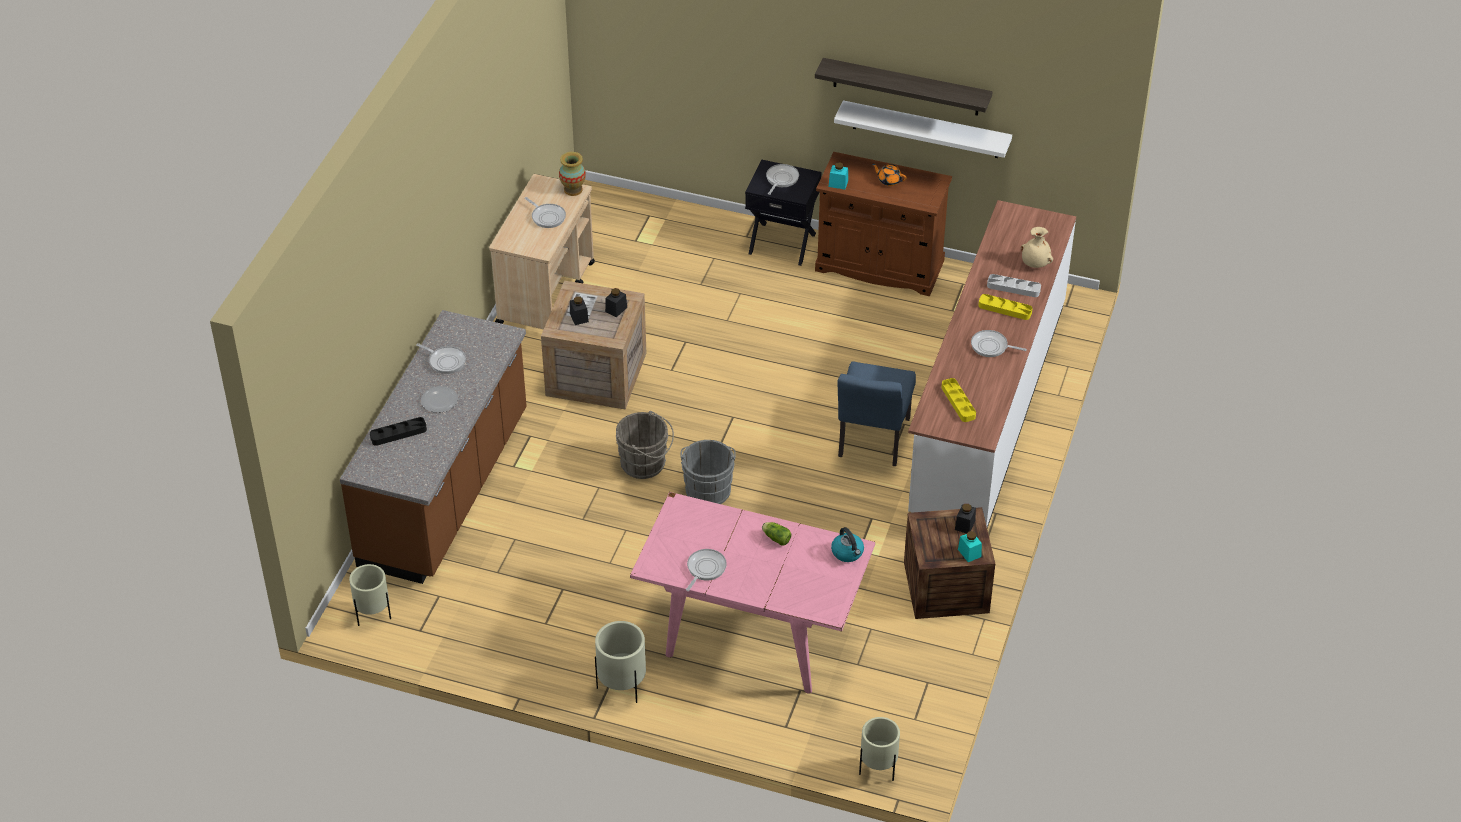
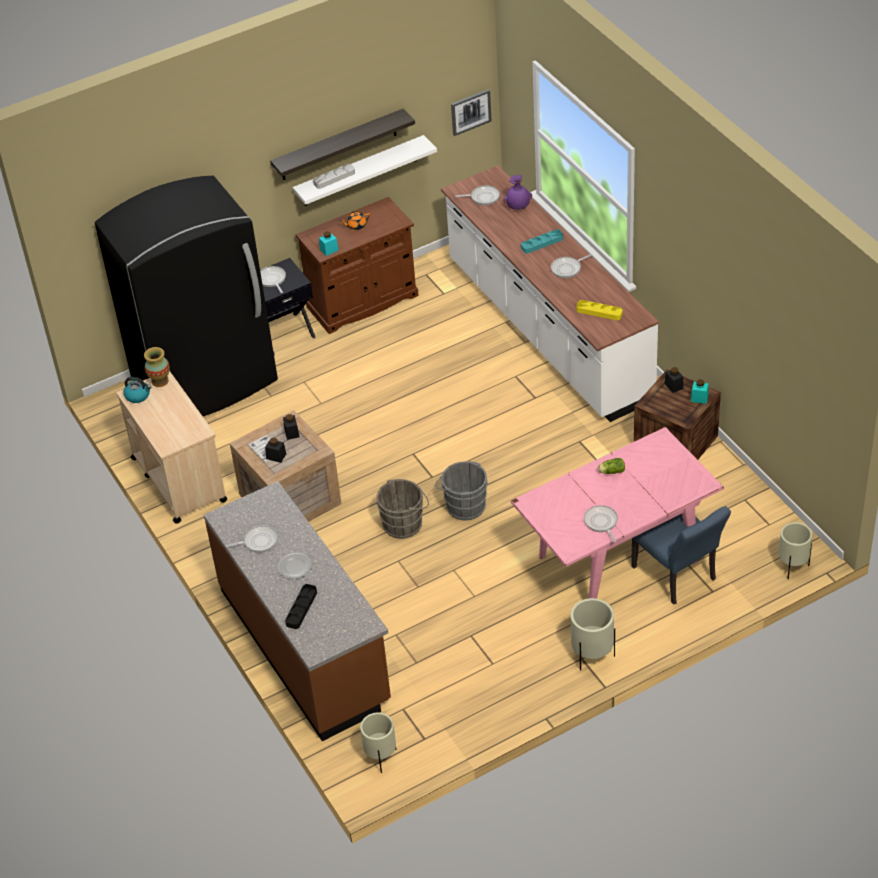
camera: 45 degrees left, 0 degrees up
(547, 217) = (169, 409): frying pan -> frying pan (483, 197)
(671, 235) = (206, 382): none -> black fridge
(848, 553) = (661, 445): kettle -> kettle (138, 395)
(871, 442) = (514, 401): blue chair -> blue chair (678, 577)
(1005, 309) = (542, 243): yellow tray -> turquoise tray
(1013, 288) = (528, 228): grey tray -> grey tray (334, 178)
(1035, 264) = (518, 207): beige vase -> purple vase
(1077, 142) = (470, 111): none -> picture

